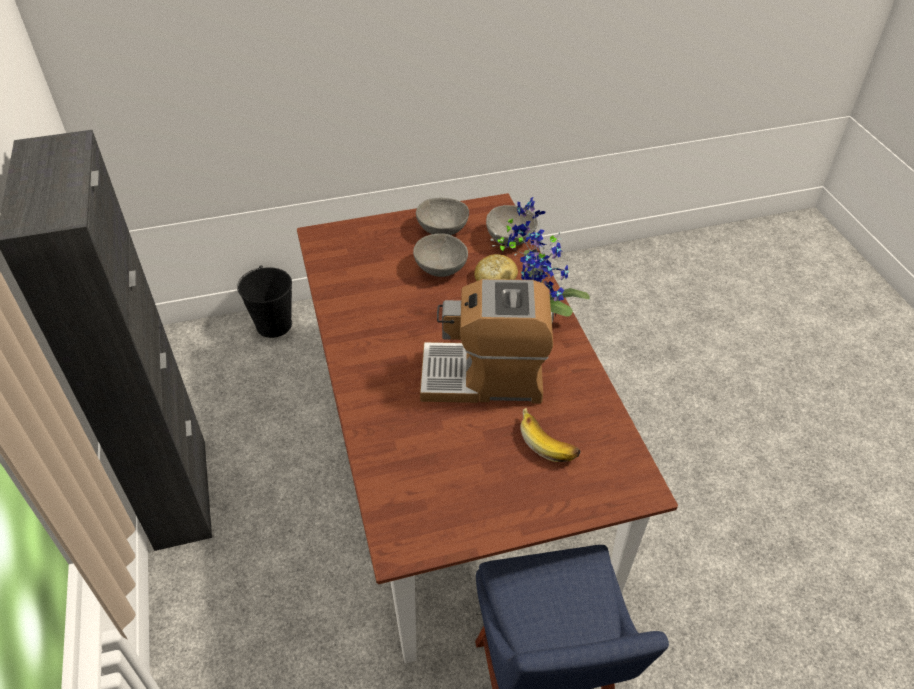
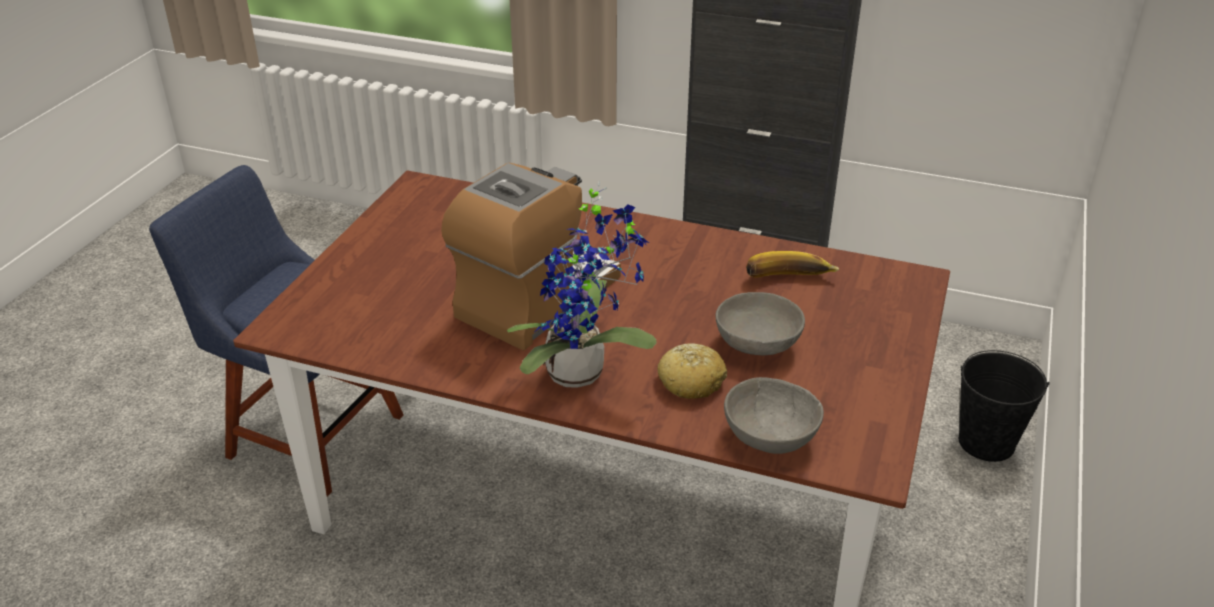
camera: 125 degrees right, 10 degrees down
(441, 230) = (848, 382): grey bowl -> none
(549, 441) = (404, 300): banana -> banana (789, 281)

